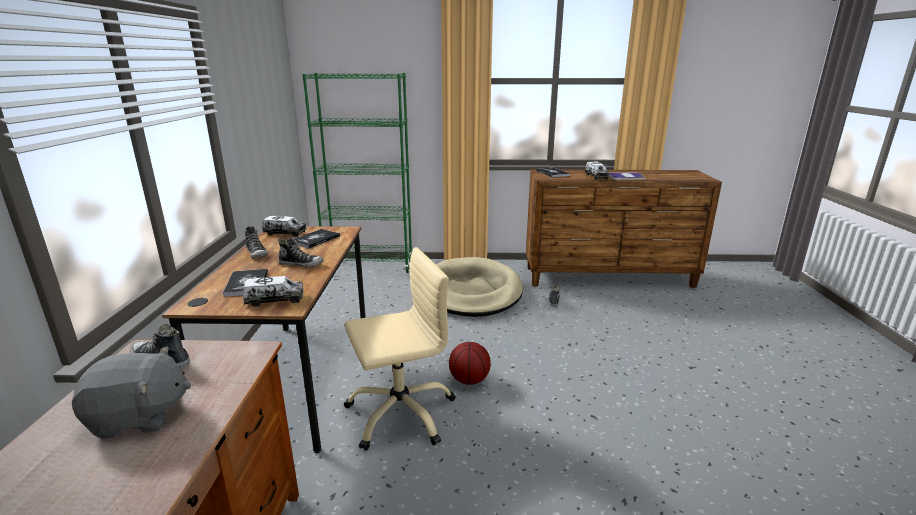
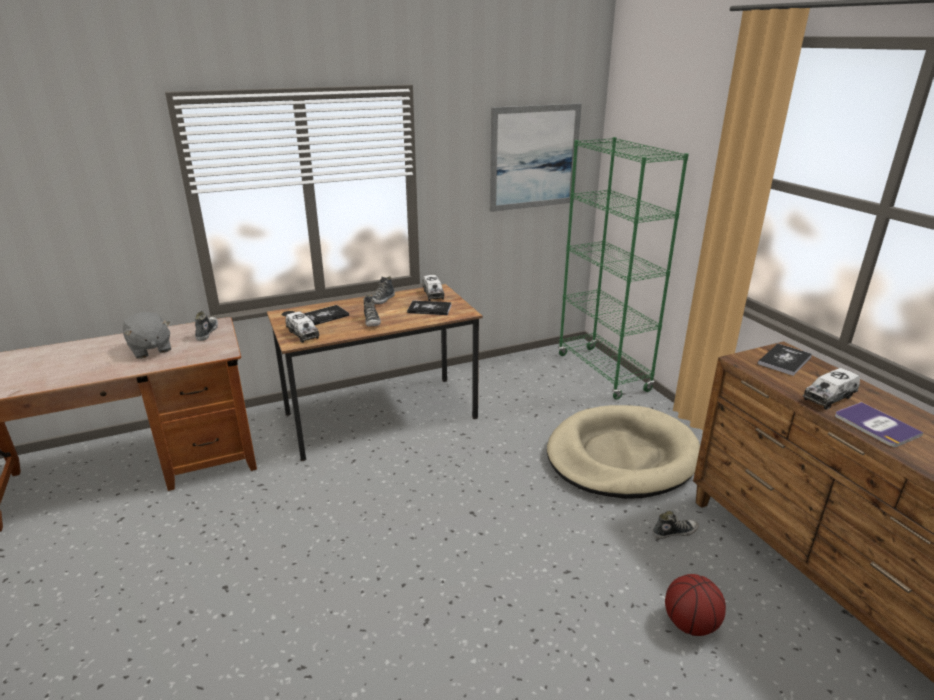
camera: 65 degrees right, 5 degrees up
(269, 94) = (534, 157): none -> picture
(400, 413) = (364, 483): beige office chair -> none
(469, 380) = (437, 509): basketball -> basketball (691, 624)

